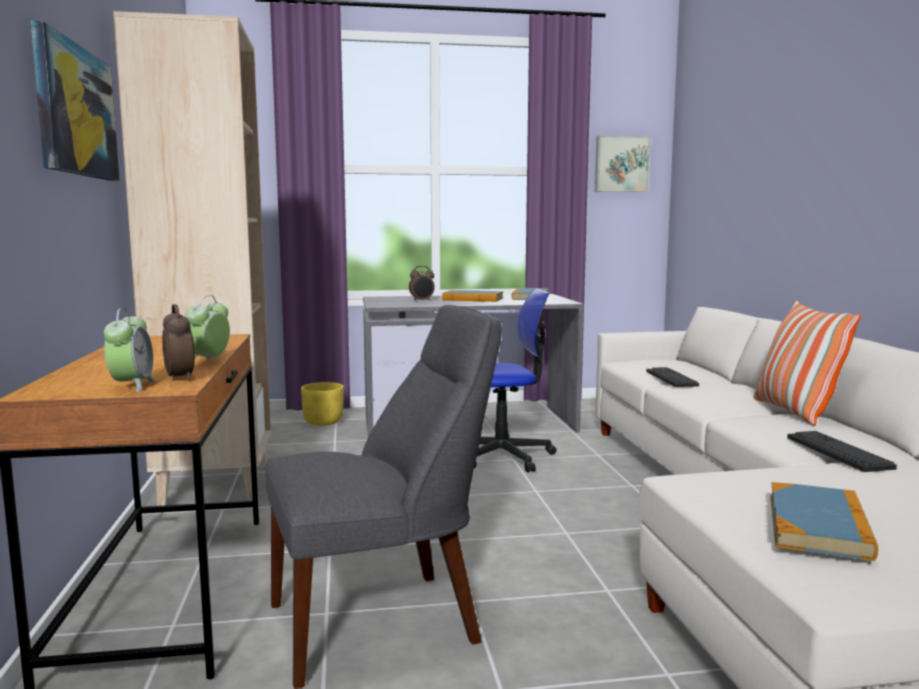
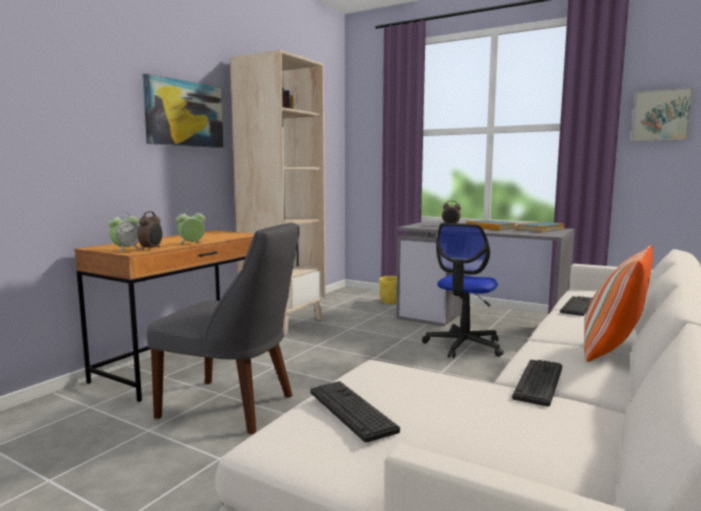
camera: 40 degrees right, 0 degrees up
(504, 456) = (464, 346): office chair -> office chair turned 90 degrees clockwise
(818, 525) = (351, 410): book -> keyboard

